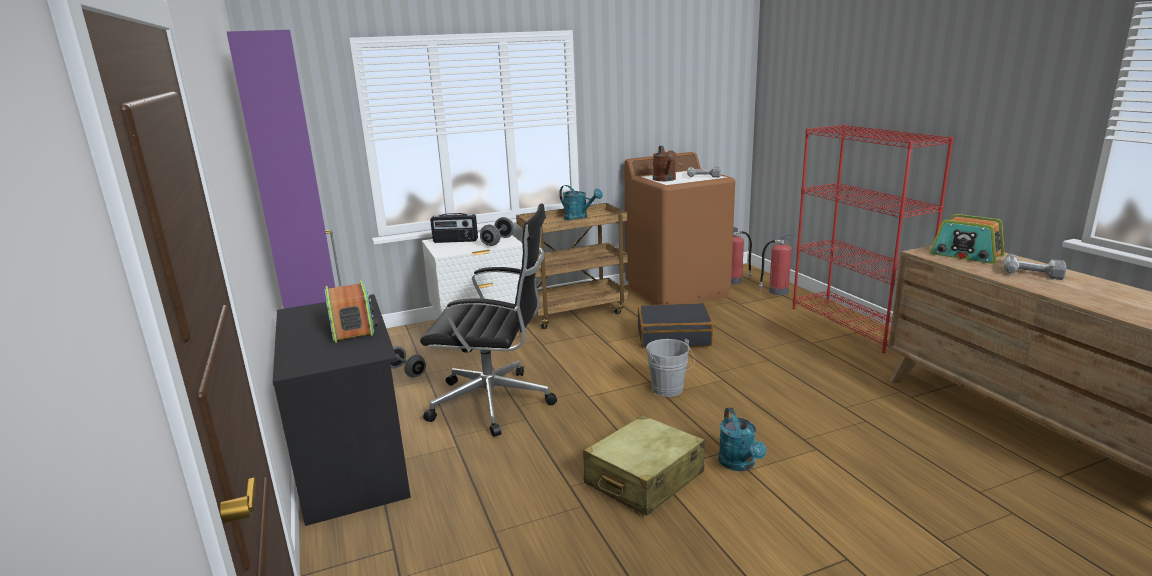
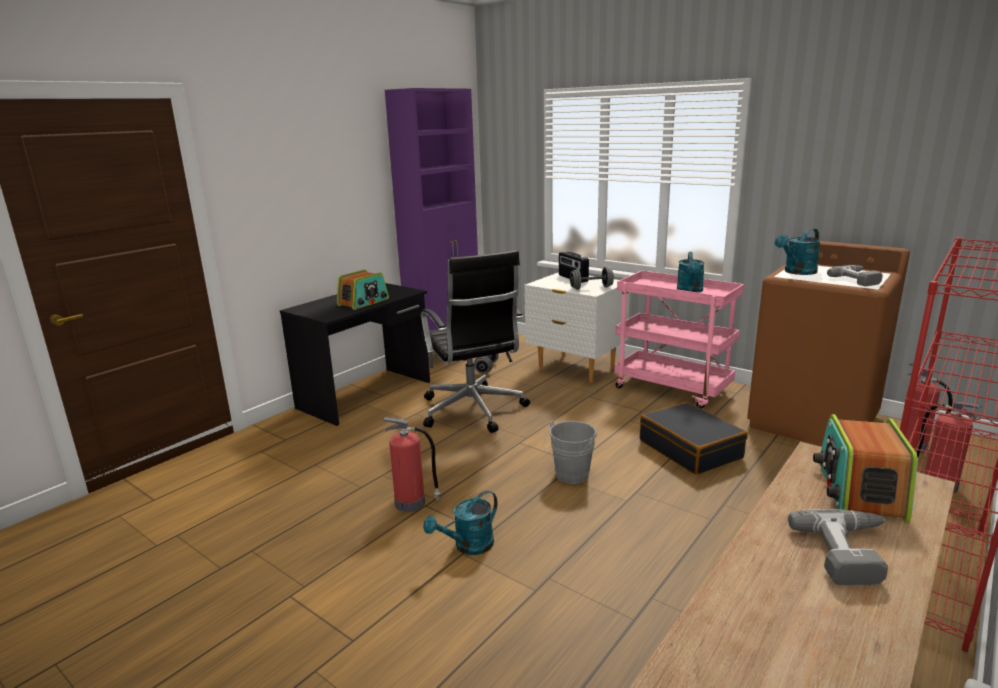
camera: 60 degrees right, 0 degrees up
(575, 312) = (673, 389): brown cart -> pink cart
(644, 479) = (412, 503): beige suitcase -> fire extinguisher
(665, 180) = (797, 272): brown watering can -> turquoise watering can

